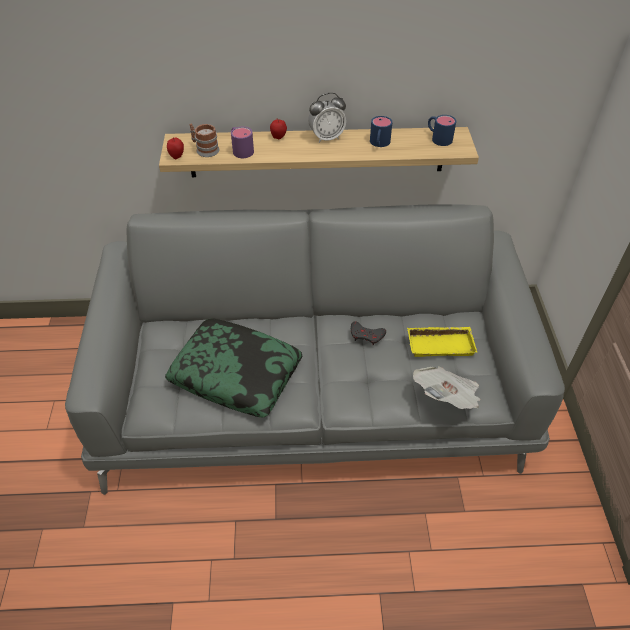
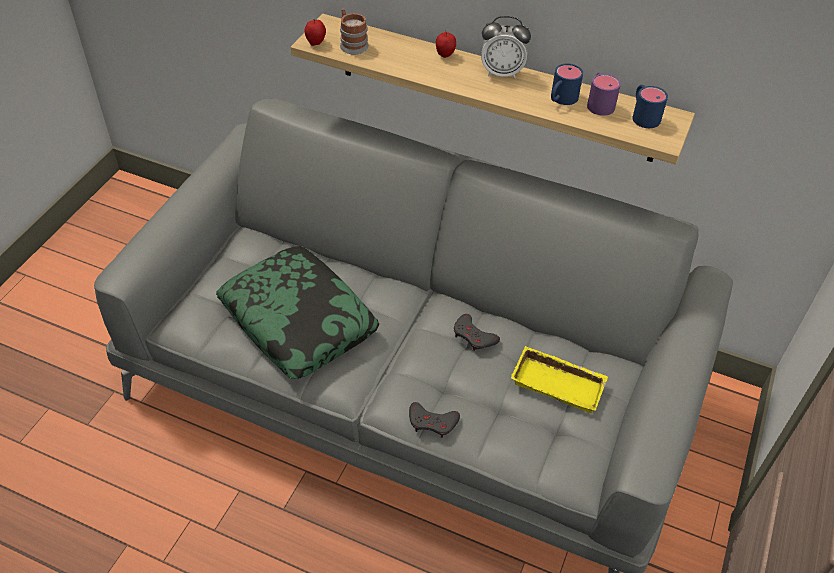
camera: 25 degrees right, 0 degrees up
(240, 149) = (391, 56): purple mug -> purple mug (599, 102)
(376, 405) = (432, 422): none -> grey game controller
(447, 397) = (524, 449): newspaper -> none

